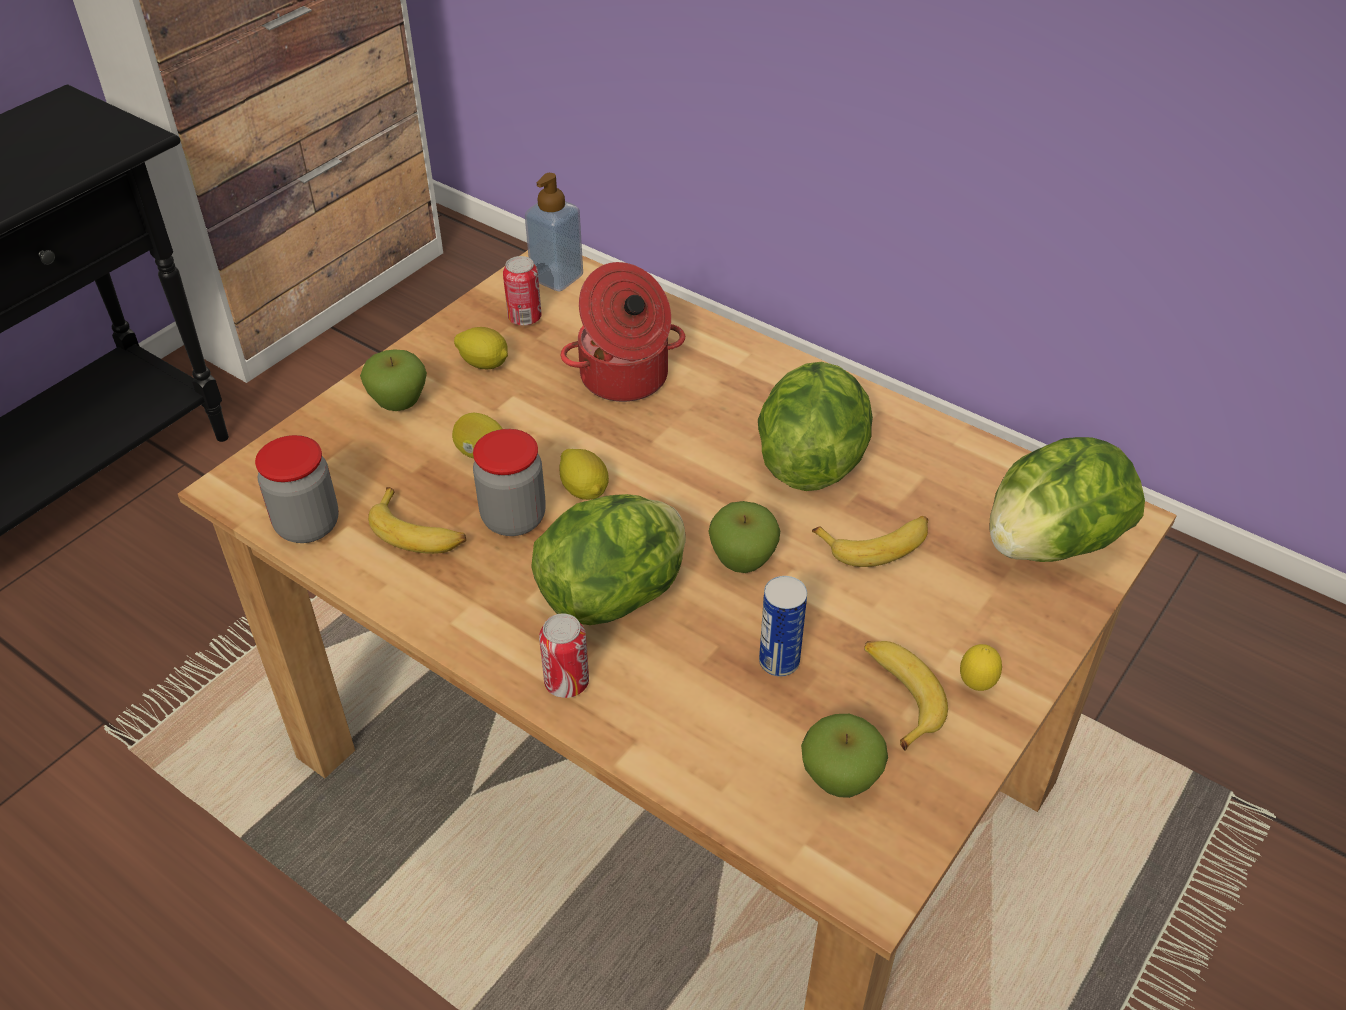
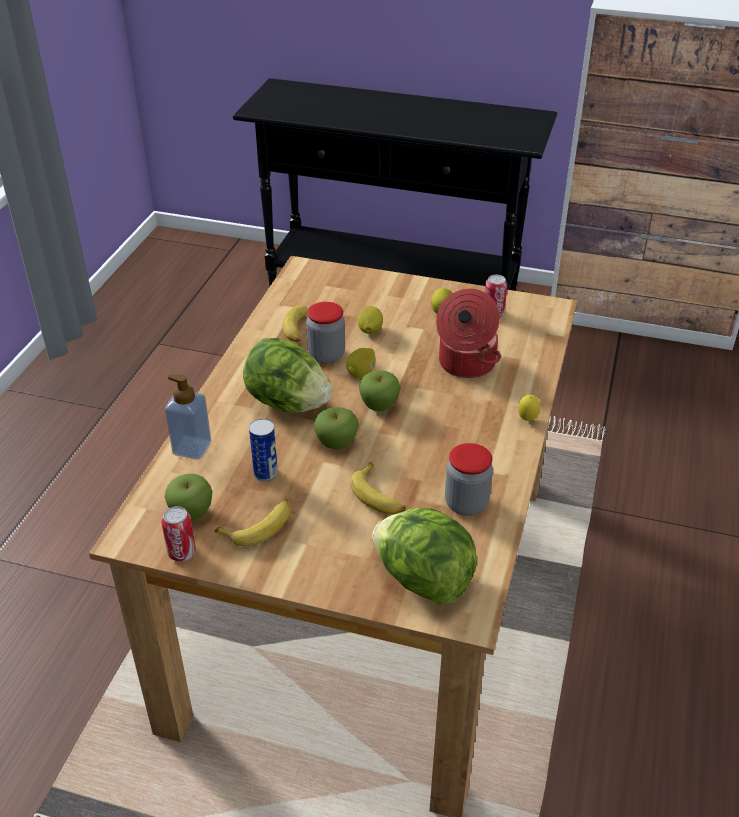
camera: 70 degrees right, 5 degrees down
(308, 525) = (288, 296): jar -> jar (466, 503)
(399, 403) = (391, 294): apple -> apple (379, 406)
(557, 277) = (541, 315): soap dispenser -> soap dispenser (192, 448)
(566, 683) = (221, 403): can -> can (182, 552)
(810, 461) = (438, 454): lettuce -> none
(976, 685) = (280, 559): lemon -> lemon (527, 420)

